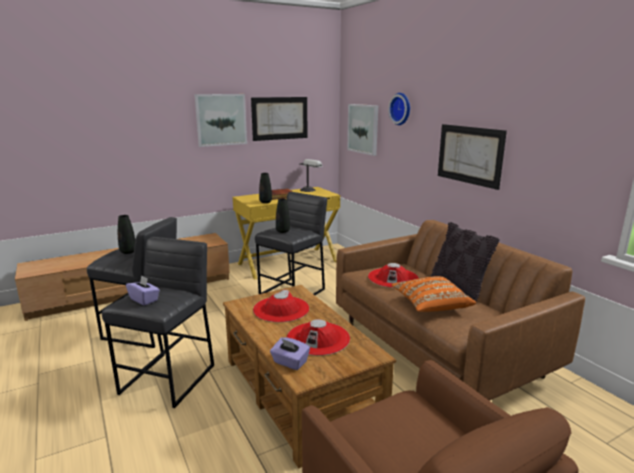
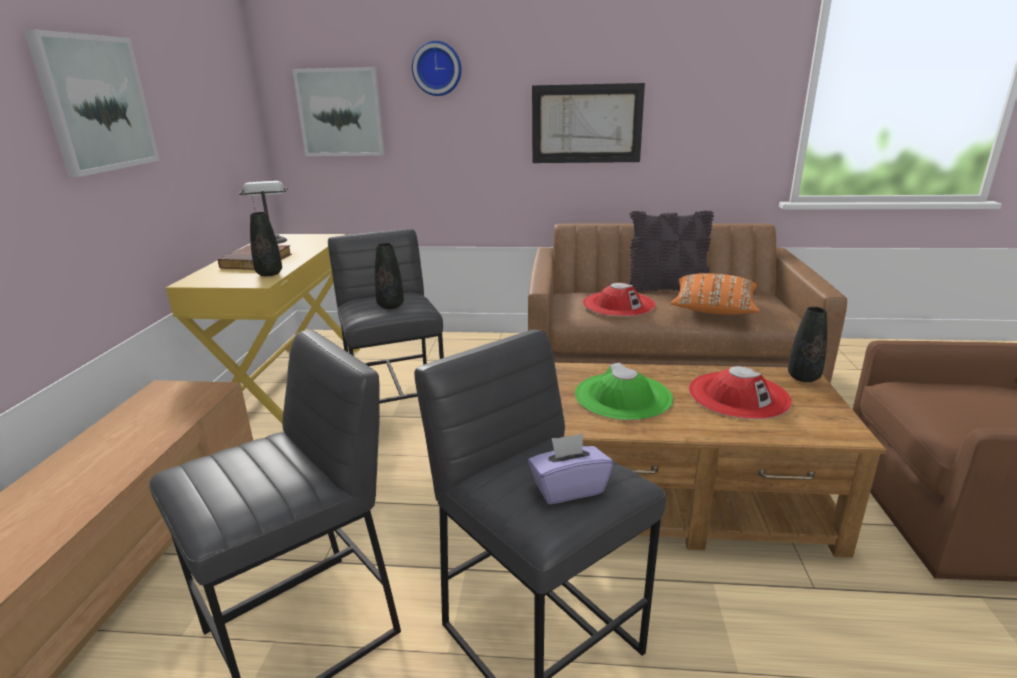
camera: 55 degrees left, 5 degrees up
(128, 252) = (226, 466): black vase -> black vase (803, 377)
(280, 118) = (190, 100): picture -> none
(281, 309) = (623, 396): red hat -> green hat
(290, 362) = (799, 431): purple tissue box -> none

